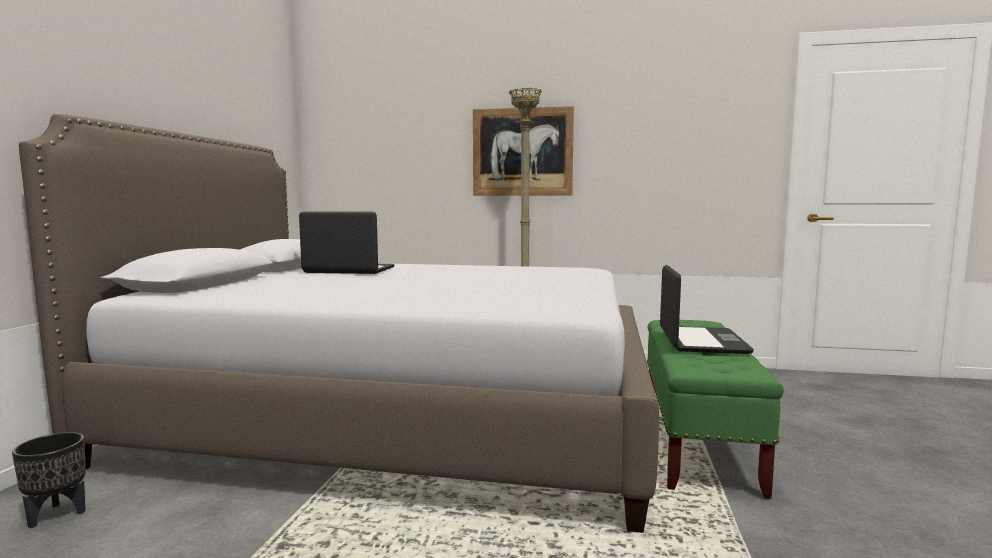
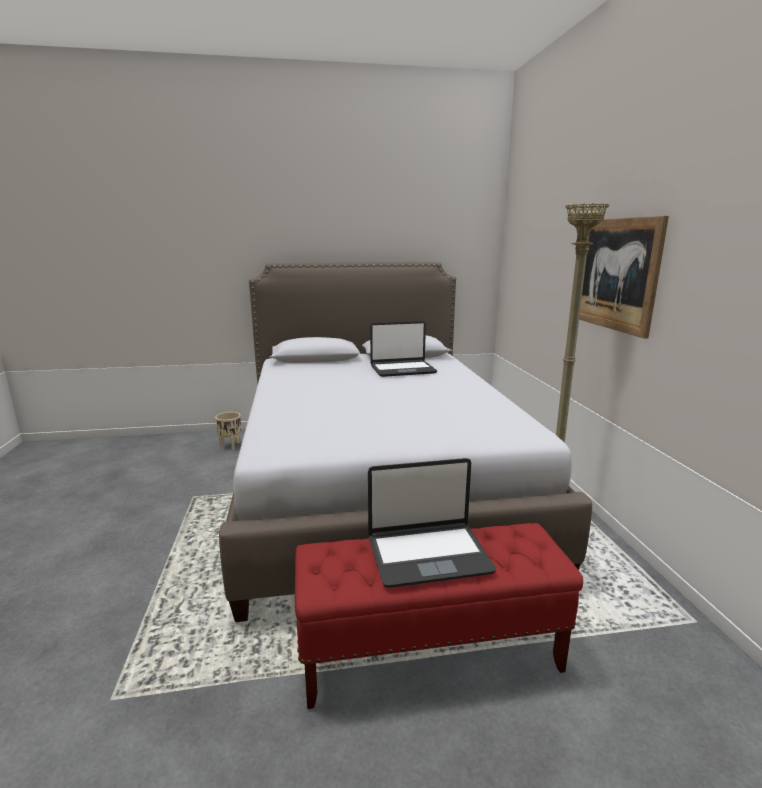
camera: 70 degrees right, 10 degrees up
(57, 514) = (231, 445): black planter -> beige planter
(349, 270) = (402, 369): laptop -> laptop turned 90 degrees clockwise
(696, 440) = (430, 652): green bench -> red bench

